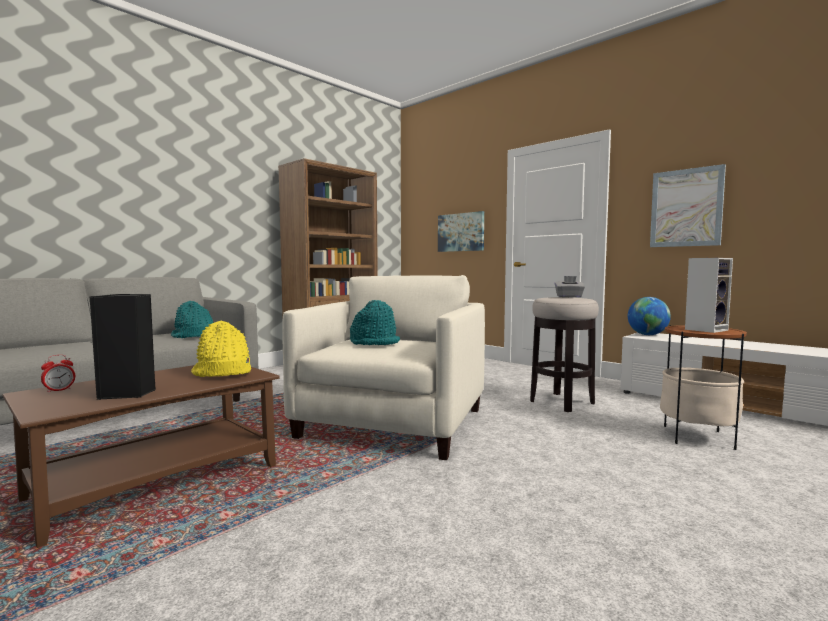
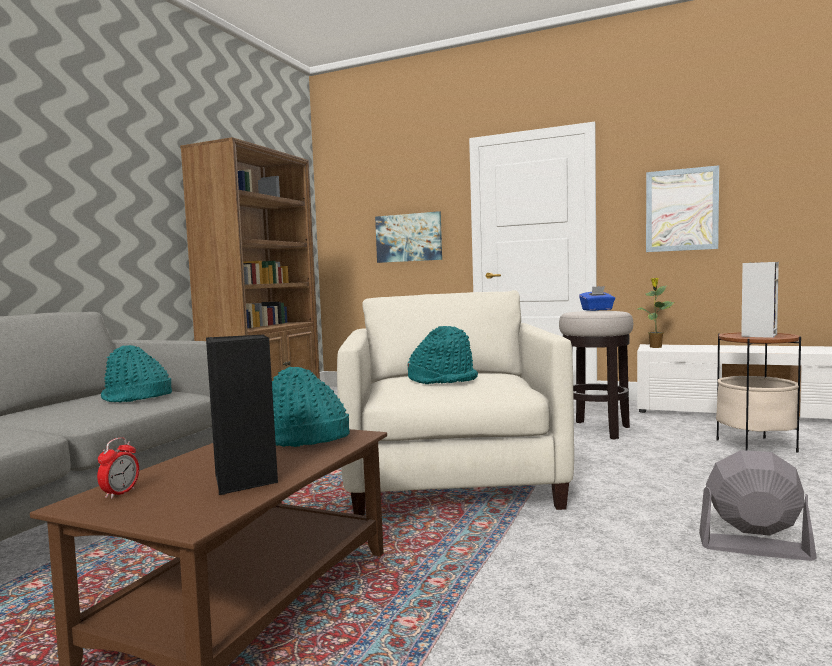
camera: 20 degrees left, 0 degrees up
(222, 372) = (304, 438): yellow hat -> turquoise hat
(562, 523) = (754, 547): none -> grey fan
(569, 296) = (597, 310): grey tissue box -> blue tissue box
(647, 335) = (655, 347): globe -> potted plant

